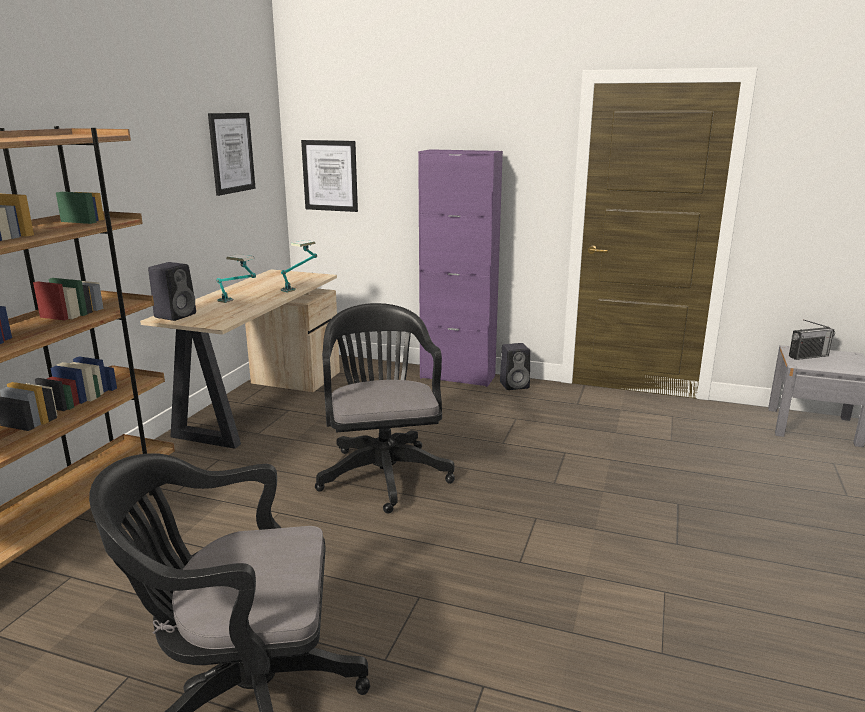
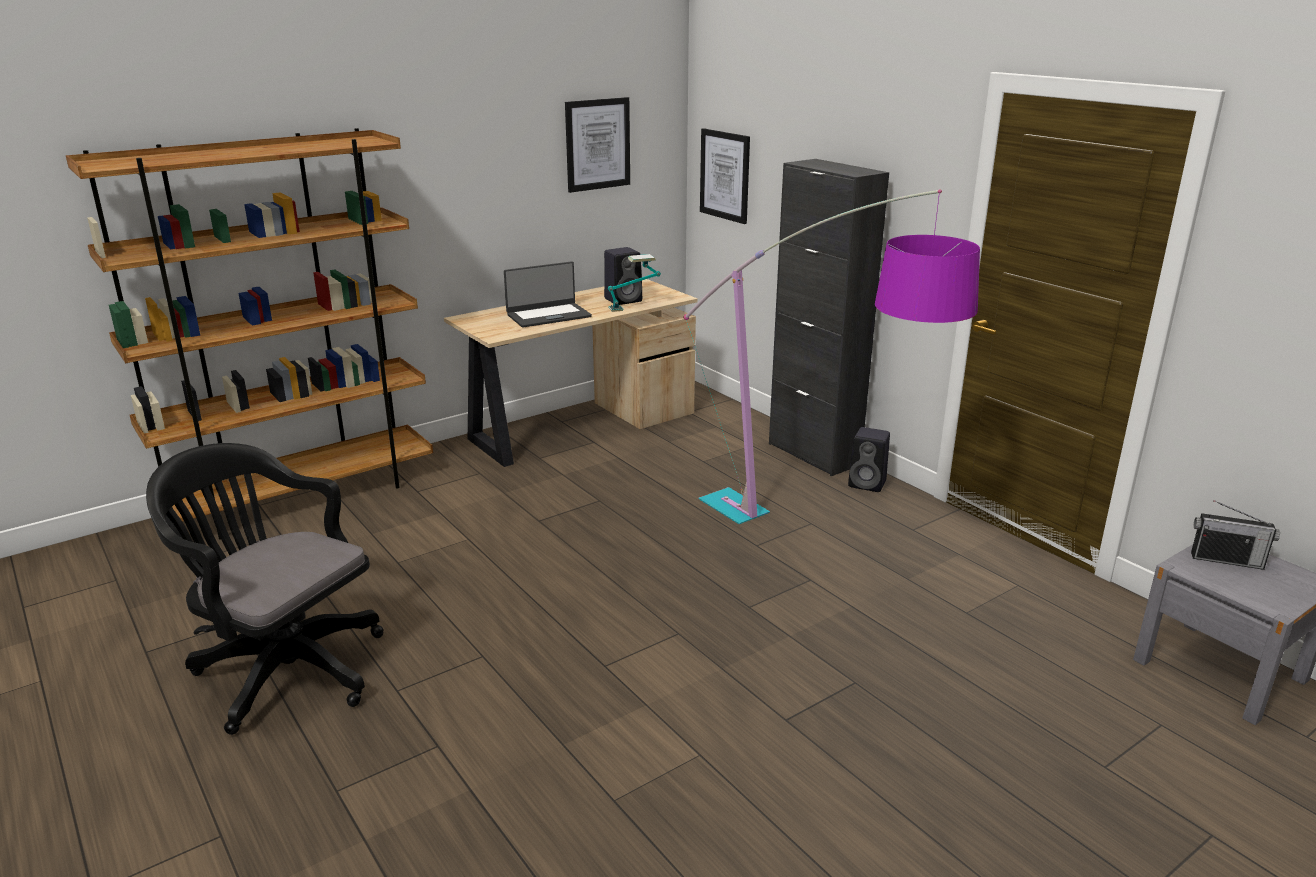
camera: 35 degrees right, 5 degrees up
(176, 315) = (478, 318): black speaker -> black speaker (624, 300)
(238, 303) = (548, 315): table lamp -> laptop
(383, 472) = (598, 534): black office chair -> none
(457, 377) = (813, 454): purple cabinet -> black cabinet
(544, 436) = (813, 554): none -> floor lamp

